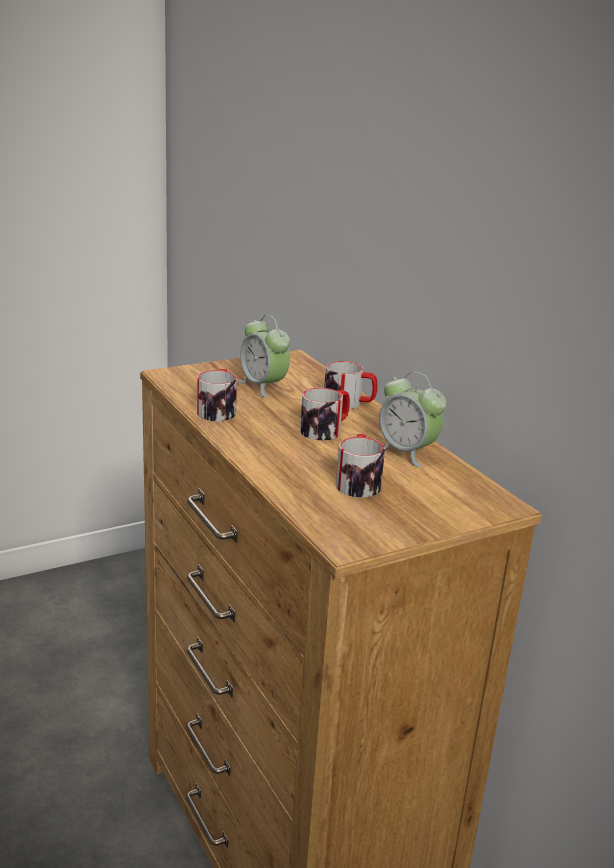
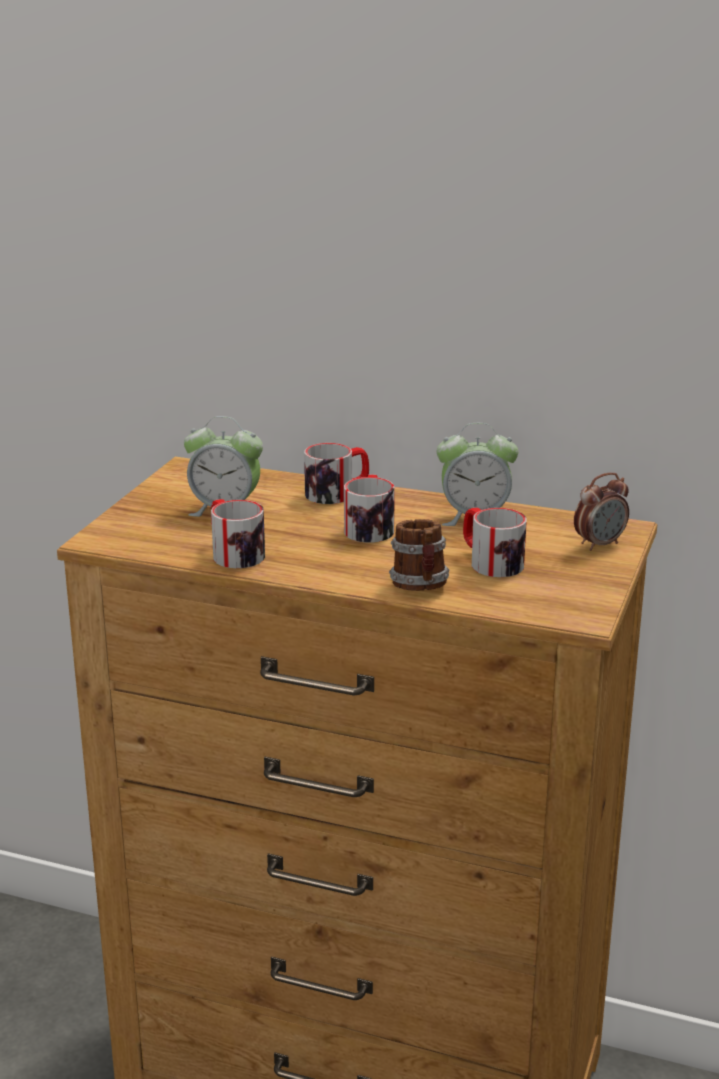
camera: 40 degrees left, 0 degrees up
(280, 476) = (420, 587): none -> mug
(460, 506) = (599, 544): none -> alarm clock

